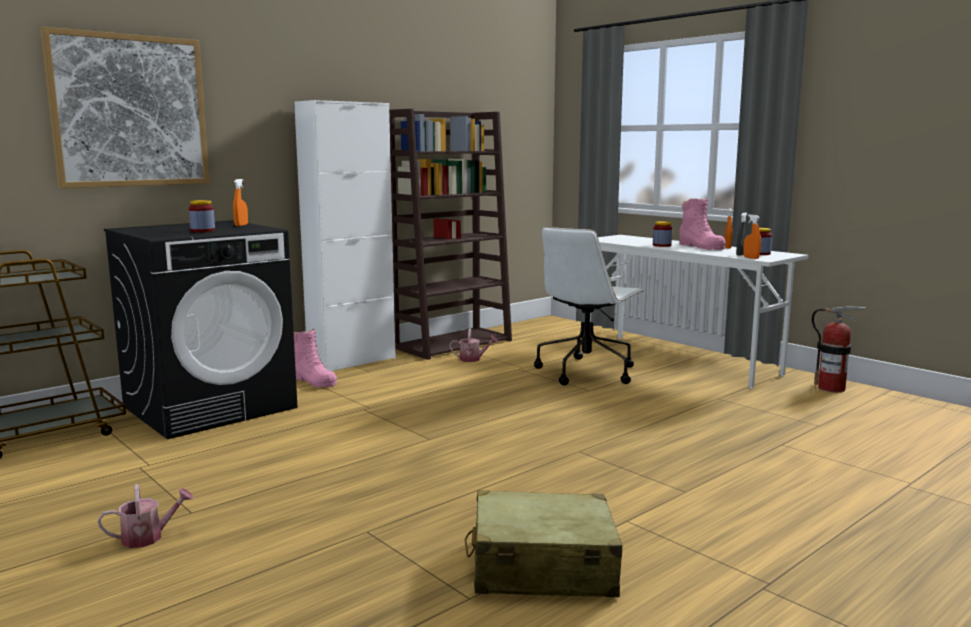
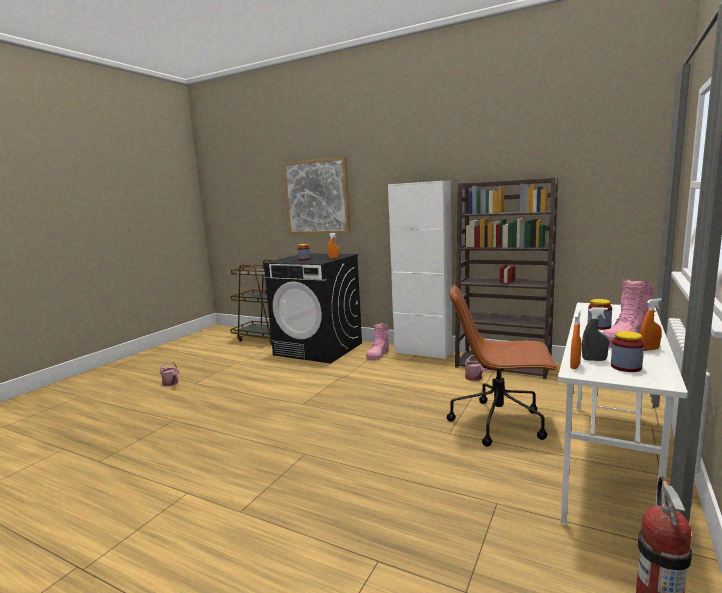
camera: 70 degrees right, 0 degrees up
(542, 567) = (126, 474): beige suitcase -> none
(586, 371) = (500, 422): white office chair -> brown office chair

